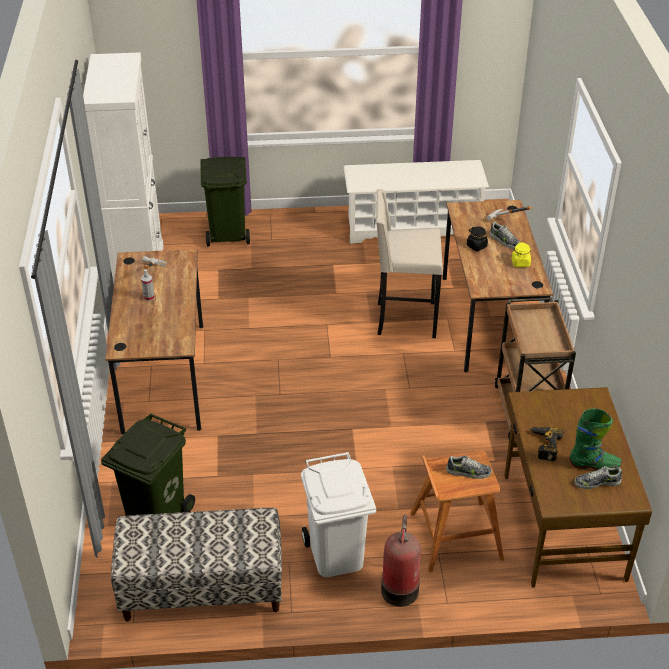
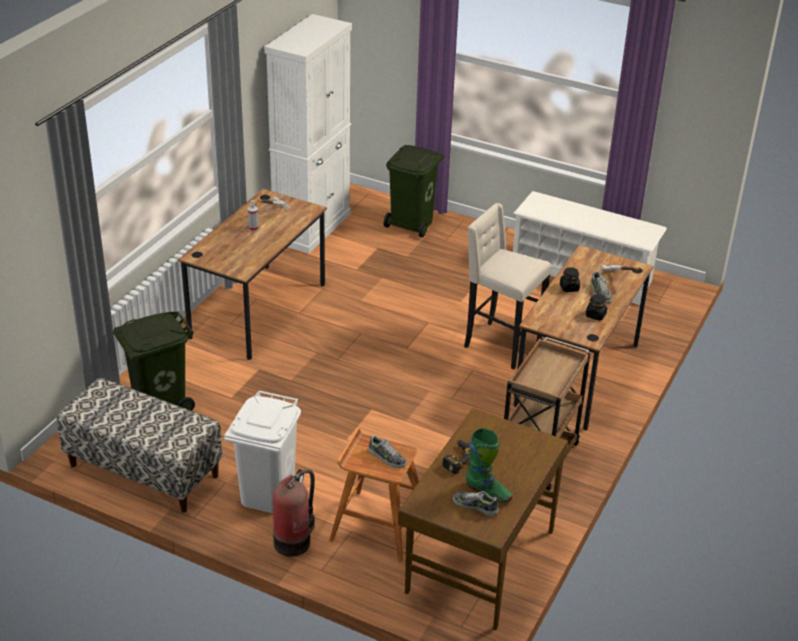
camera: 30 degrees right, 5 degrees down
(520, 263) = (595, 315): yellow jar -> black jar

